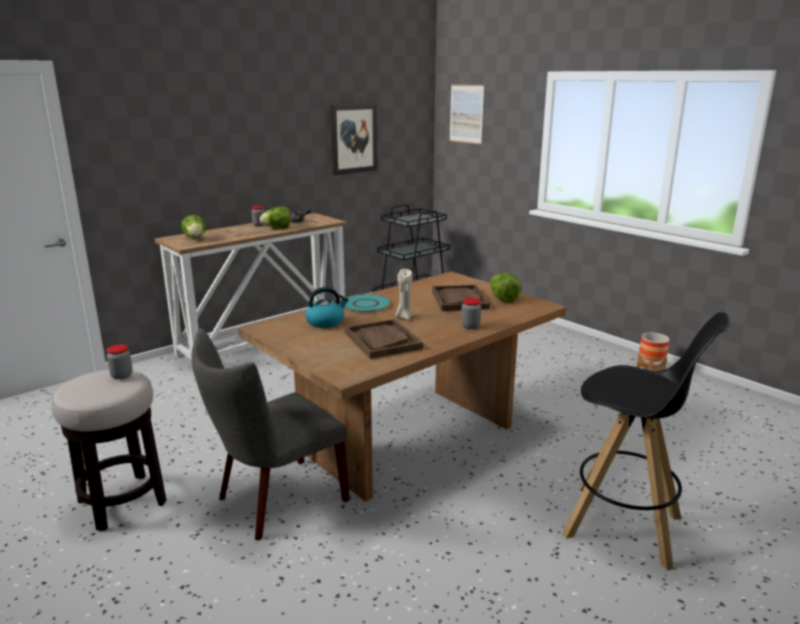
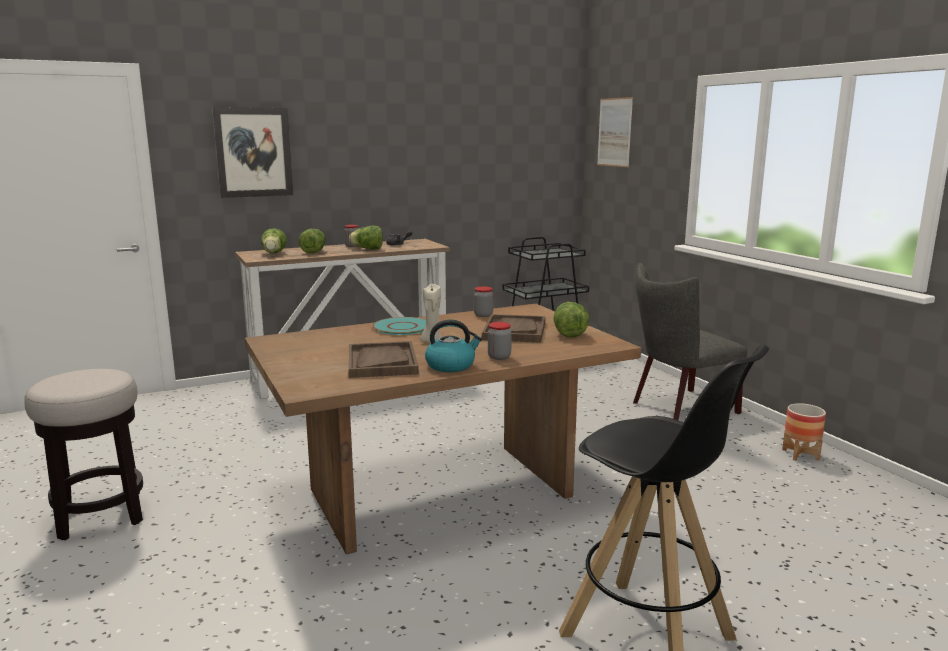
camera: 15 degrees right, 5 degrees down
(122, 375) = (106, 374): jar -> jar (483, 315)
(231, 234) = (314, 252): none -> lettuce
(275, 501) = (249, 538): grey chair -> grey chair (679, 408)
(326, 322) = (340, 340): kettle -> kettle (451, 365)
(353, 138) = (477, 158): picture -> picture (253, 152)

